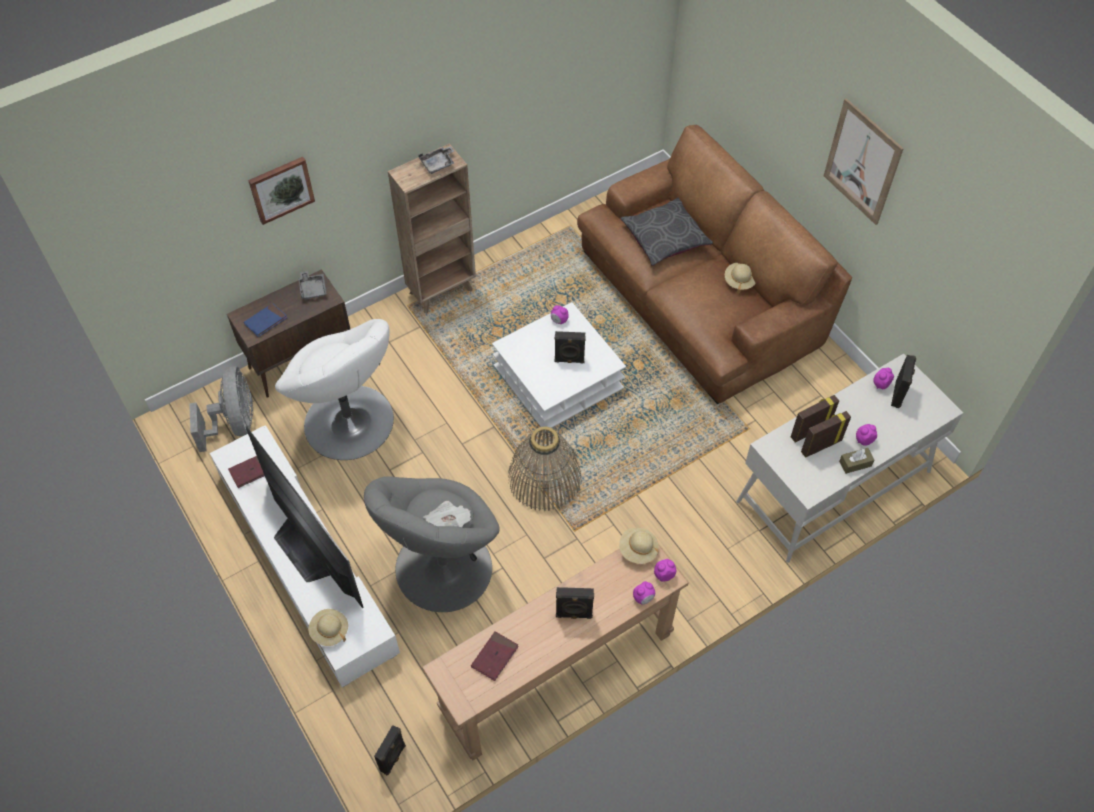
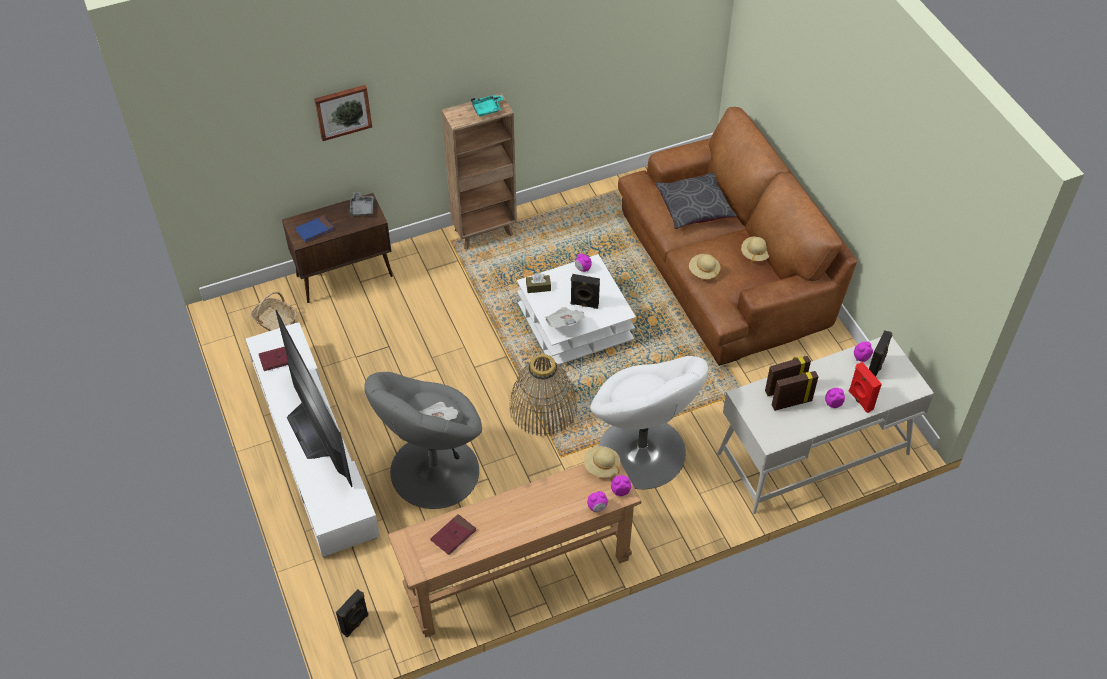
camera: 10 degrees right, 5 degrees down
(235, 423) = (275, 321): grey fan -> basket
(329, 631) = (319, 502): beige hat -> beige hat (703, 272)
(349, 423) = (376, 335): white armchair -> white armchair (642, 453)
(438, 164) = (487, 109): grey tray -> turquoise tray
(553, 385) = (564, 324): none -> newspaper
(574, 614) = (531, 511): black speaker -> none
(855, 463) = (820, 422): brown tissue box -> brown tissue box (538, 287)
(862, 162) = (866, 150): picture -> none
(890, 432) = (860, 400): none -> red speaker

